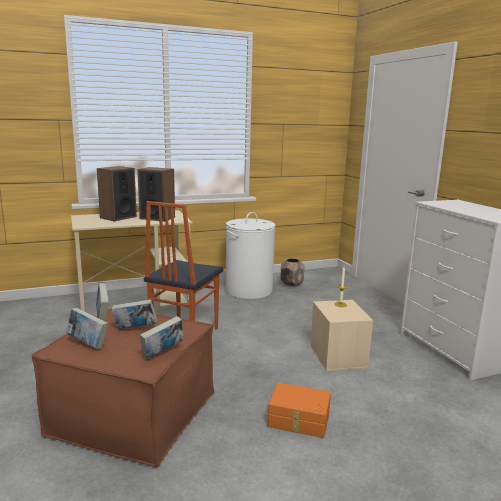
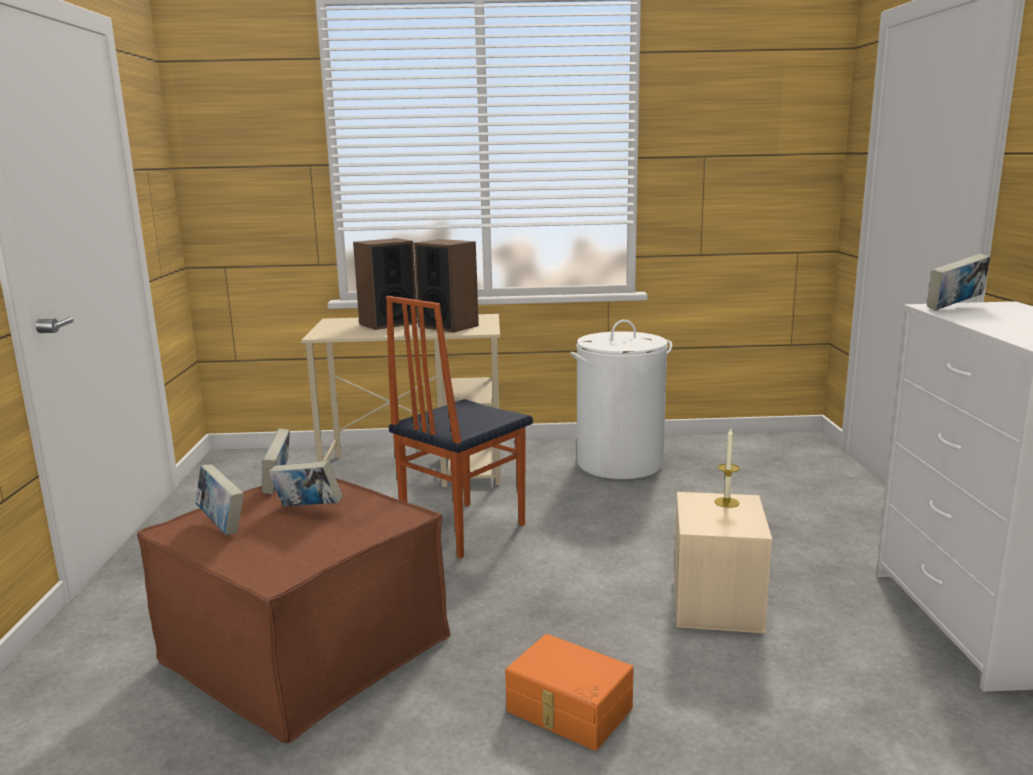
camera: 20 degrees right, 0 degrees up
(162, 353) = (318, 553): book -> book (954, 307)
(291, 284) = (707, 457): brown planter -> none

